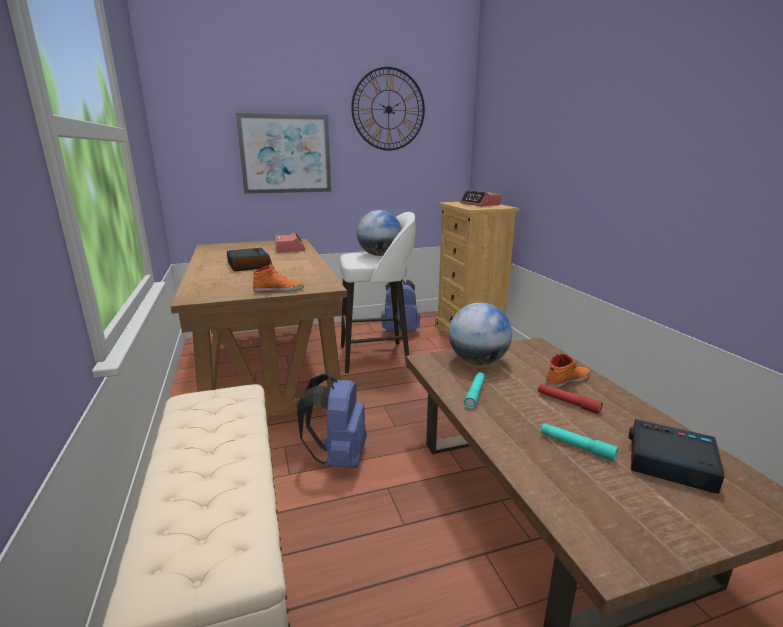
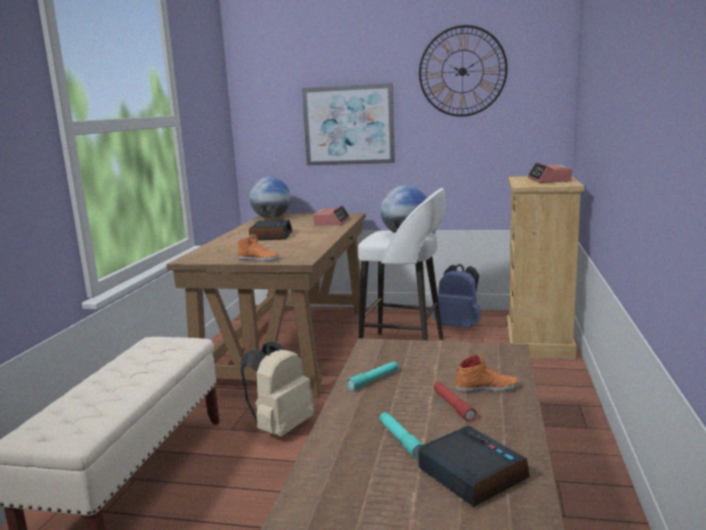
camera: 30 degrees right, 5 degrees down
(338, 458) = (280, 428): blue backpack -> beige backpack
(477, 361) = (419, 354): globe -> globe (271, 218)

